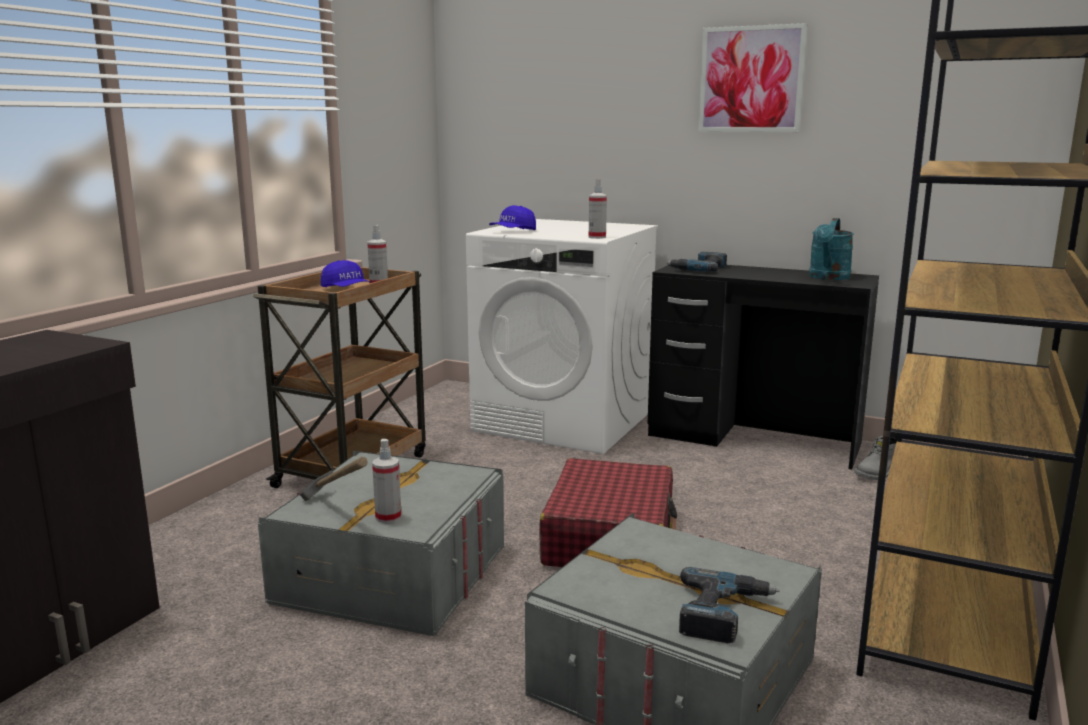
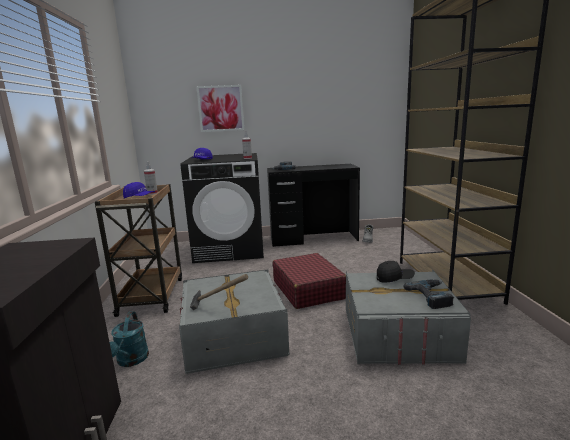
camera: 30 degrees left, 0 degrees up
(388, 517) = (248, 304): spray bottle -> none
(564, 421) = (230, 249): white washing machine -> black washing machine
(704, 556) = (394, 279): none -> black cap
(751, 79) = (291, 86): picture -> picture (221, 108)
(828, 277) = (337, 166): turquoise watering can -> turquoise watering can (131, 361)

